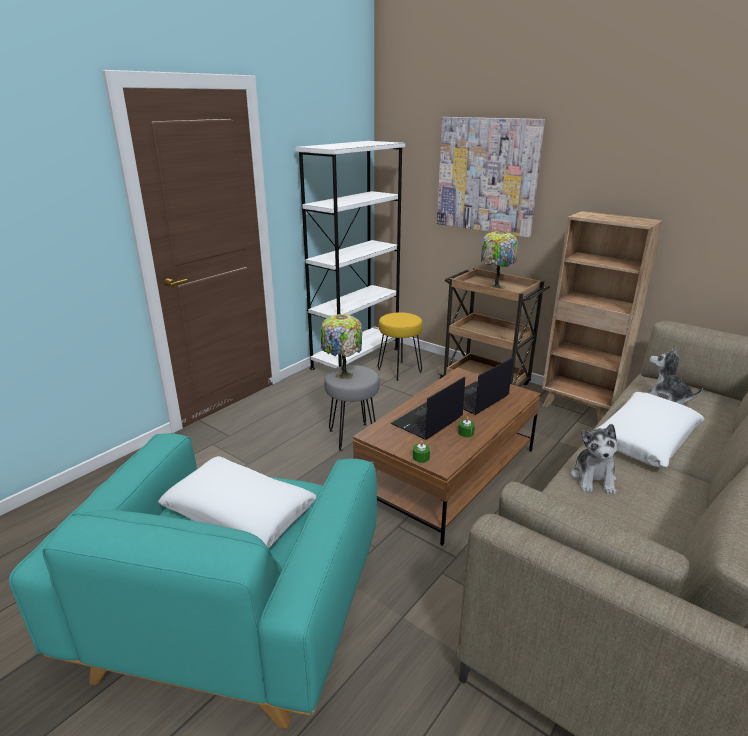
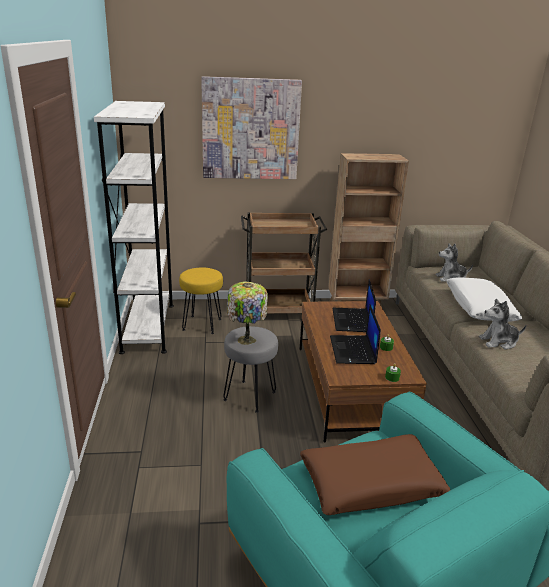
camera: 45 degrees left, 0 degrees up
(240, 512) = (370, 483): white pillow -> brown pillow
(495, 287) = (283, 225): table lamp -> none
(593, 478) = (499, 342): plush toy -> plush toy turned 120 degrees clockwise

